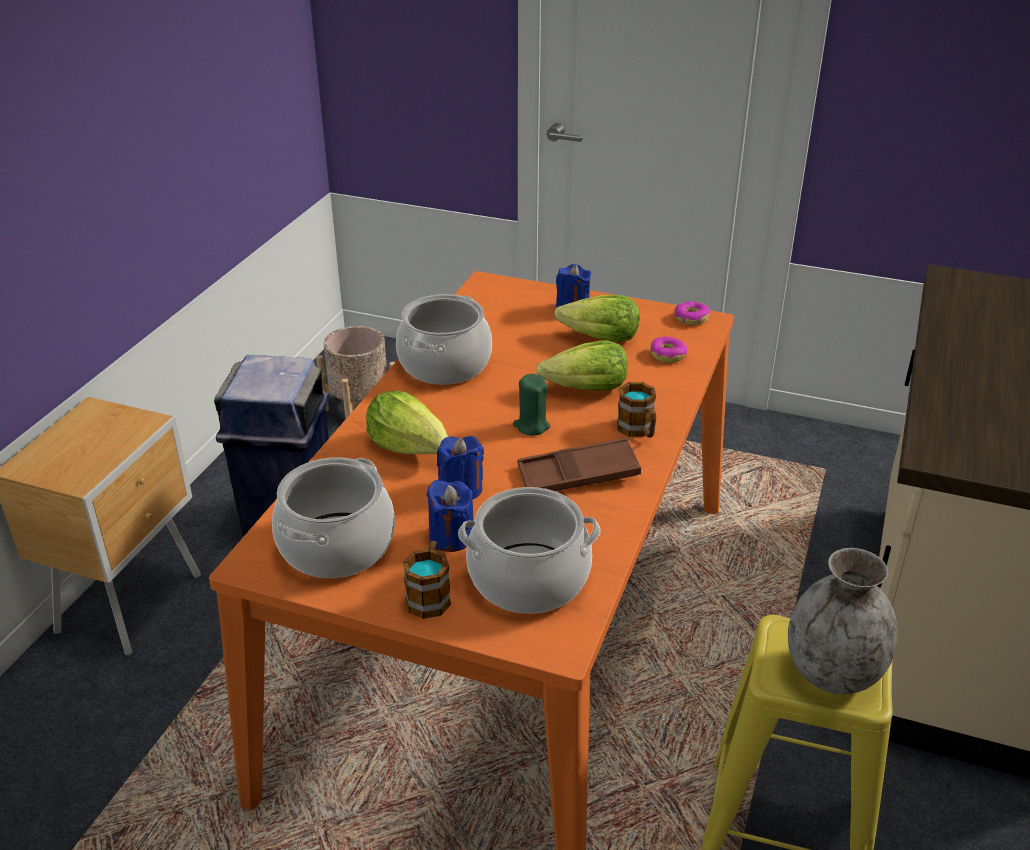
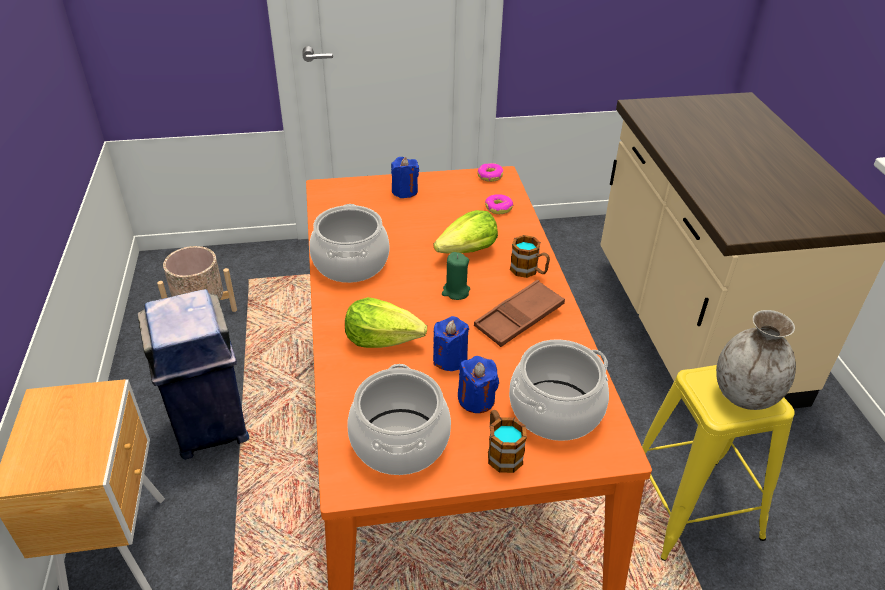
camera: 30 degrees left, 5 degrees up
(600, 338) = (443, 209): lettuce -> none

